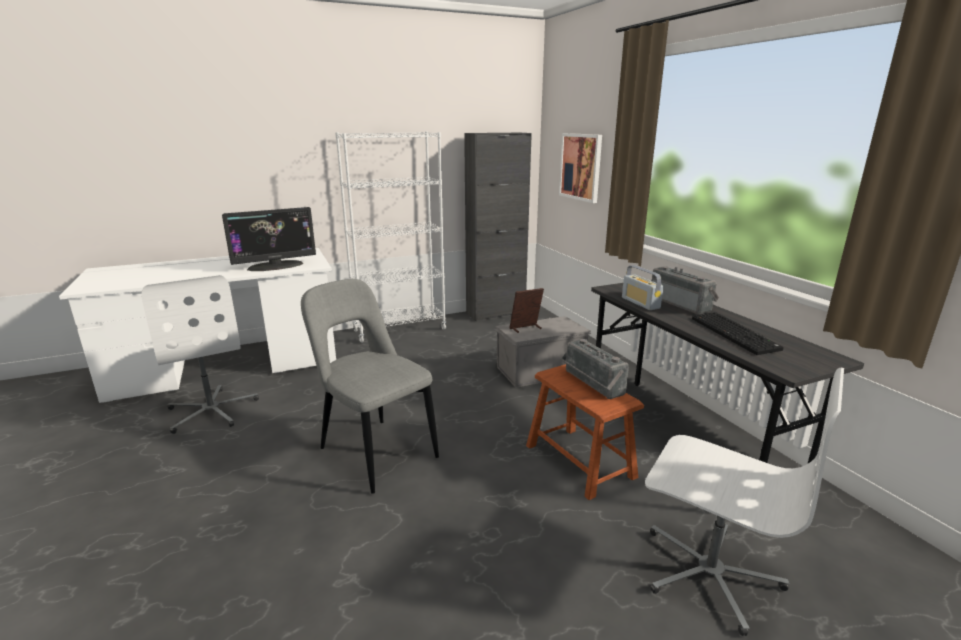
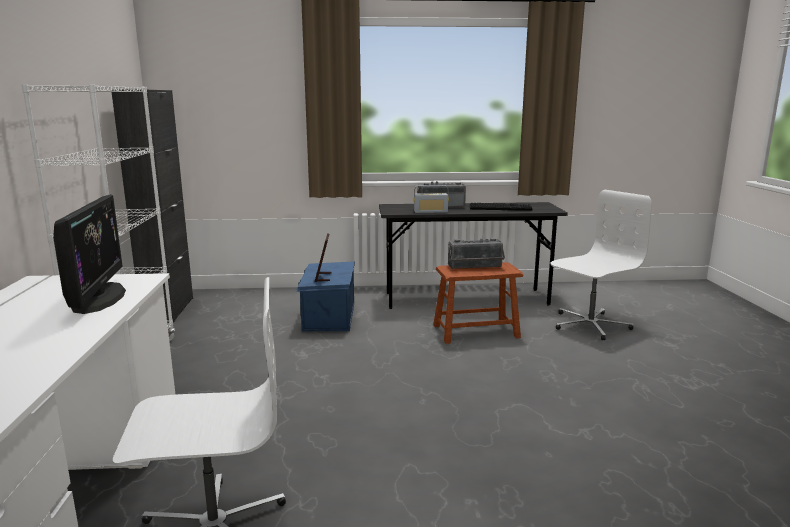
camera: 70 degrees left, 5 degrees down
(375, 451) = (413, 406): grey chair -> none
(539, 370) = (328, 317): grey storage box -> blue storage box
(581, 167) = (237, 123): picture -> none

